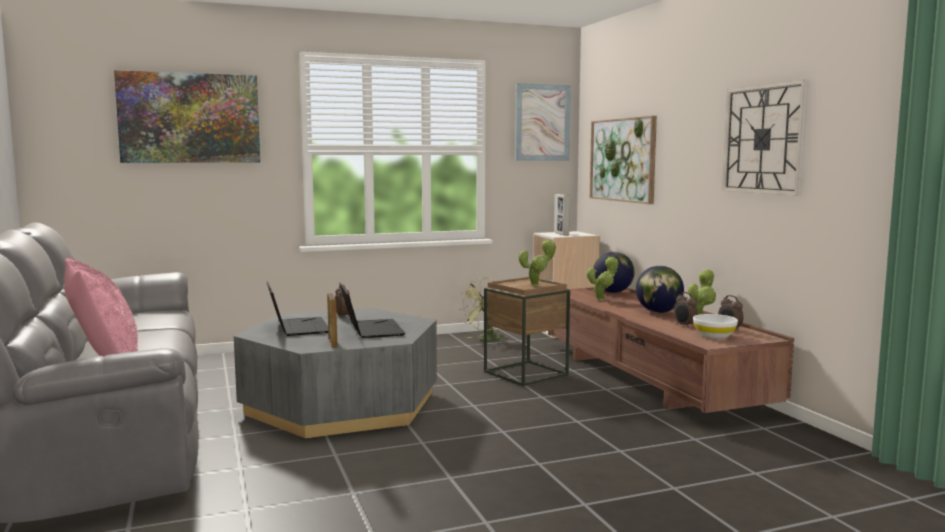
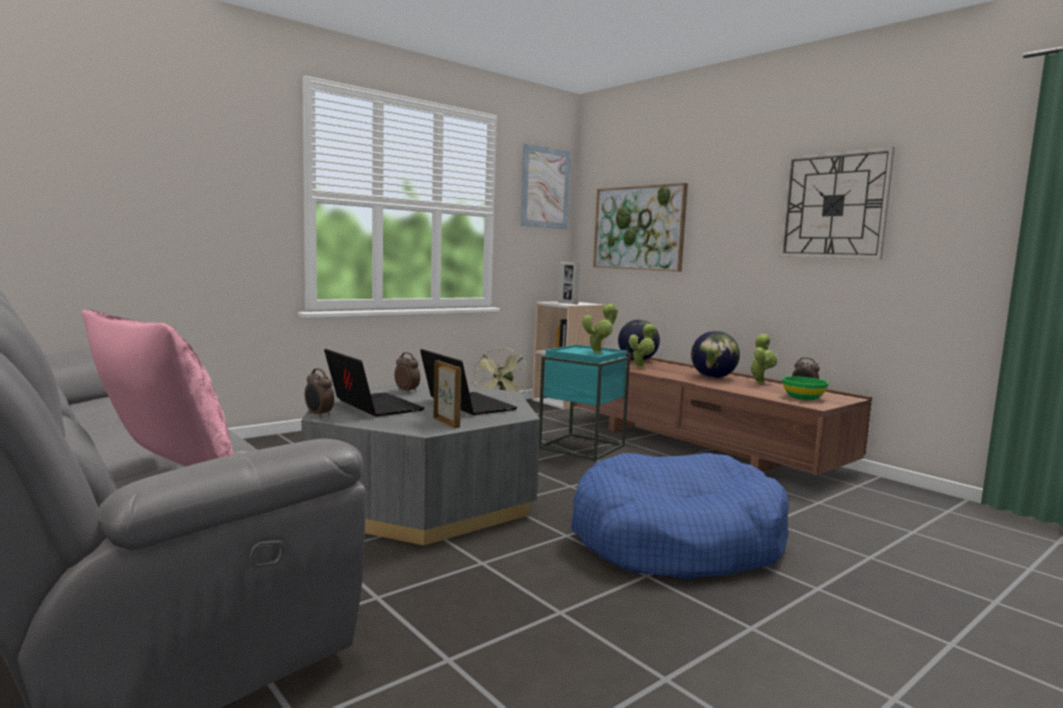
camera: 20 degrees left, 0 degrees up
(190, 118) = (164, 142): picture -> none
(509, 456) = (676, 541): none -> blue dog bed
(525, 373) = (582, 447): brown side table -> turquoise side table
(684, 326) = (760, 389): alarm clock -> alarm clock (318, 415)
(714, 336) = (803, 397): white bowl -> green bowl

